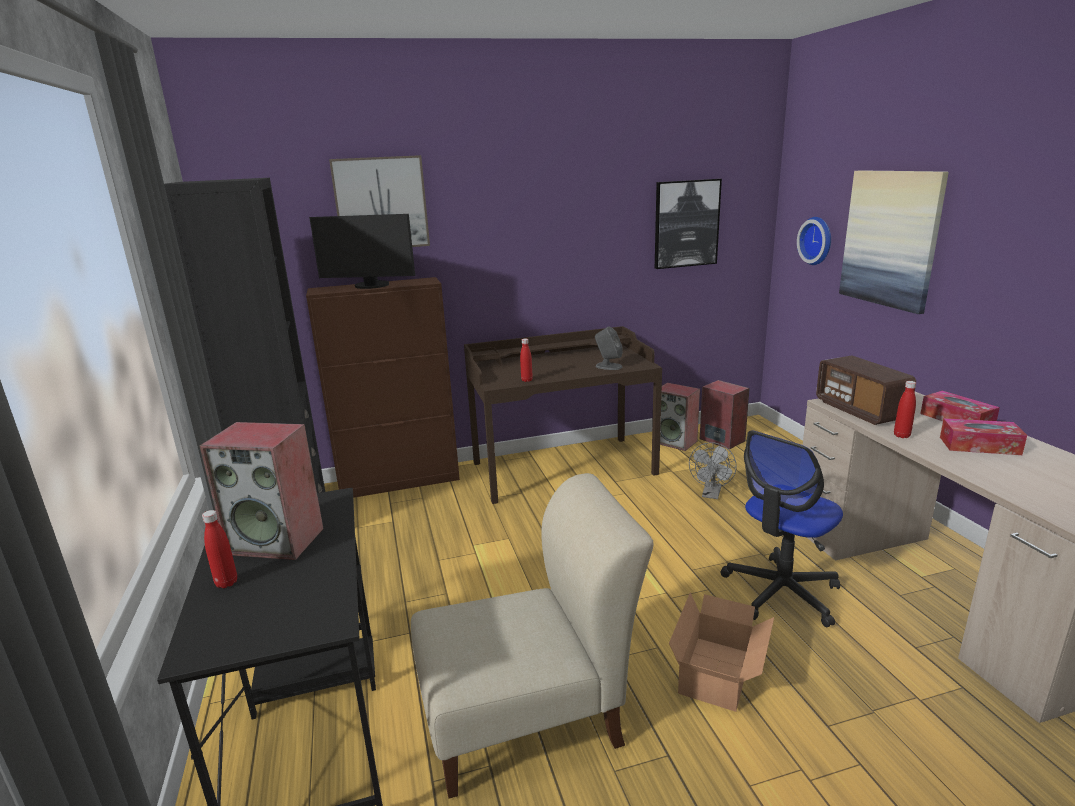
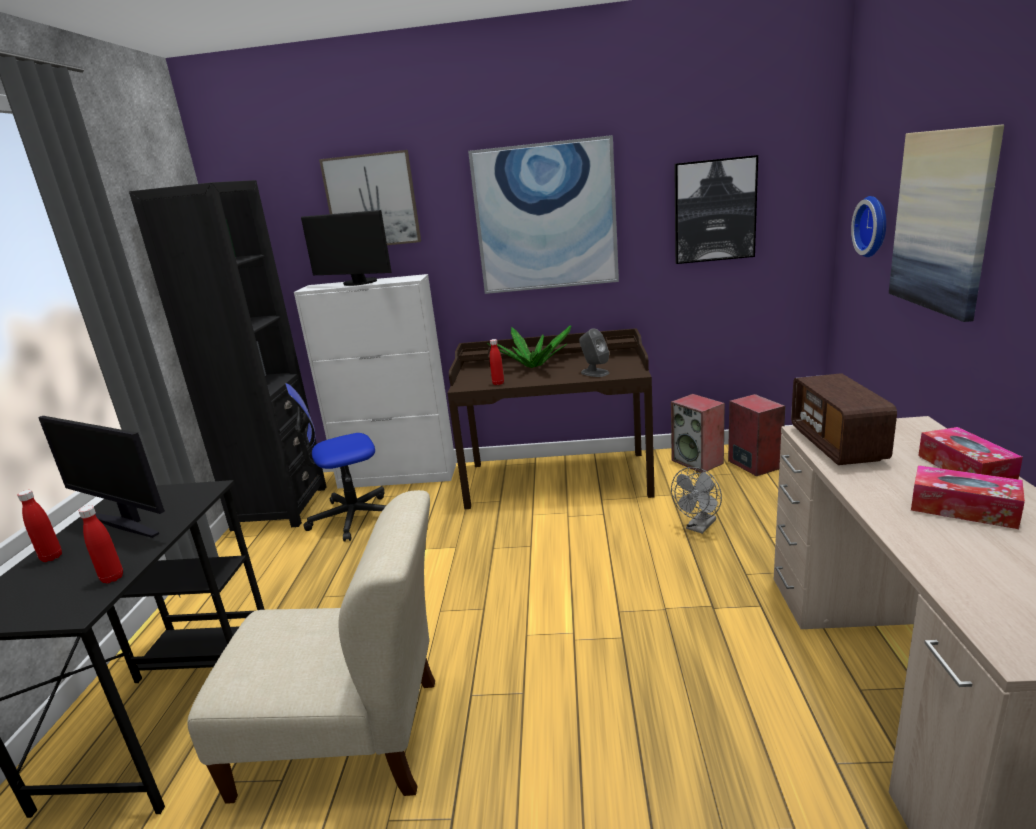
camera: 20 degrees right, 0 degrees up
(278, 540) = (126, 524): speaker -> monitor
(400, 481) = (398, 476): brown cabinet -> white cabinet
(544, 363) = (533, 366): none -> potted plant
(547, 225) = (545, 217): none -> picture
(719, 672) = (570, 737): cardboard box -> none
(781, 592) = (705, 656): office chair -> office chair (352, 517)
(901, 436) = (861, 483): red bottle -> red bottle (112, 578)

